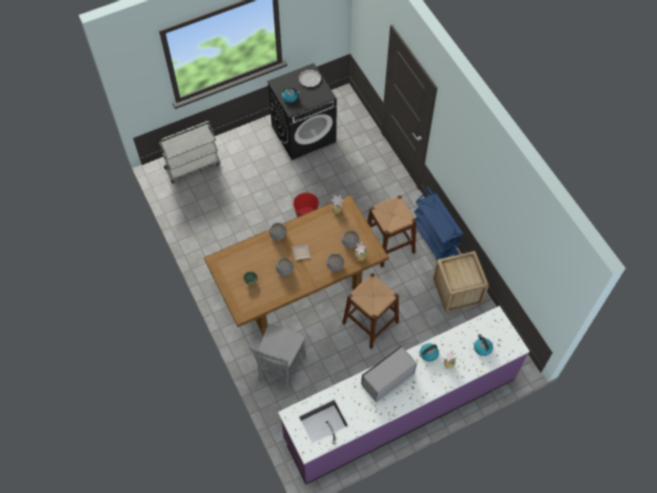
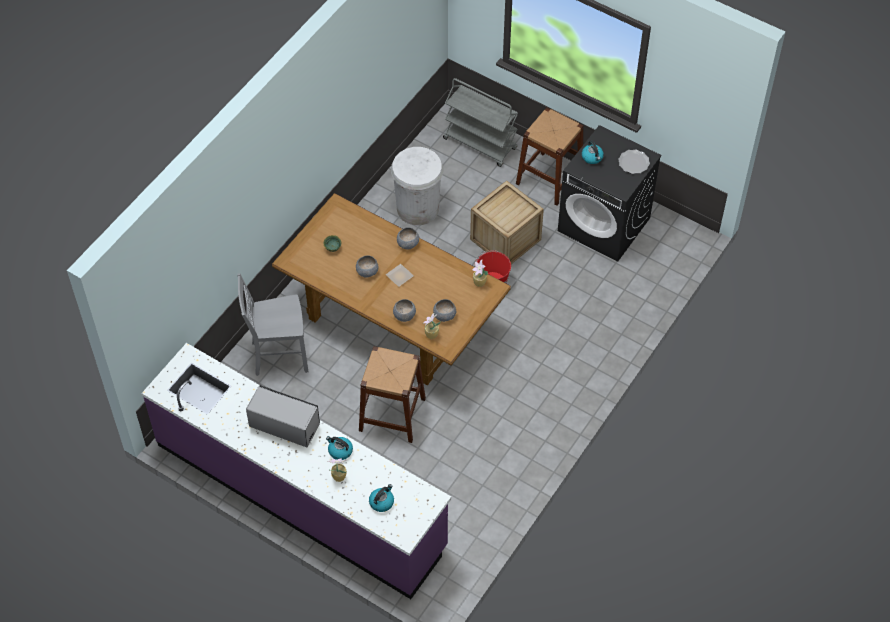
camera: 60 degrees right, 5 degrees down
(218, 226) = (417, 208): none -> white trash can
(389, 244) = (510, 385): brown stool -> brown stool (549, 178)
(434, 239) = (551, 429): blue cart -> none
(457, 290) = (495, 485): crate -> crate (505, 239)

